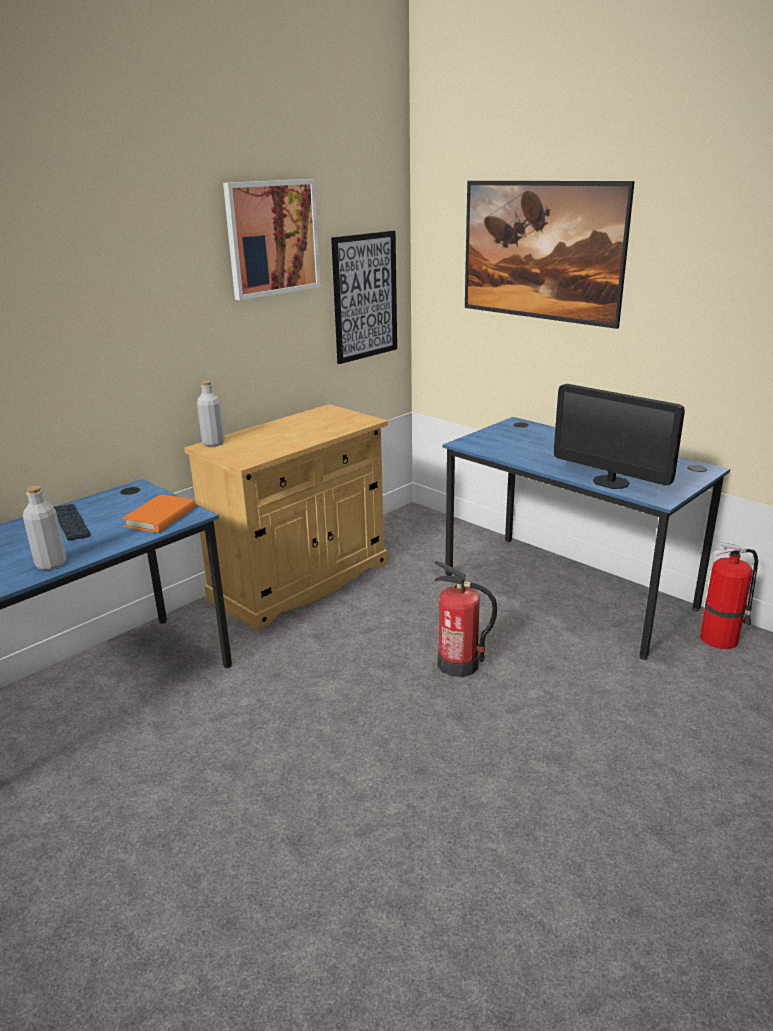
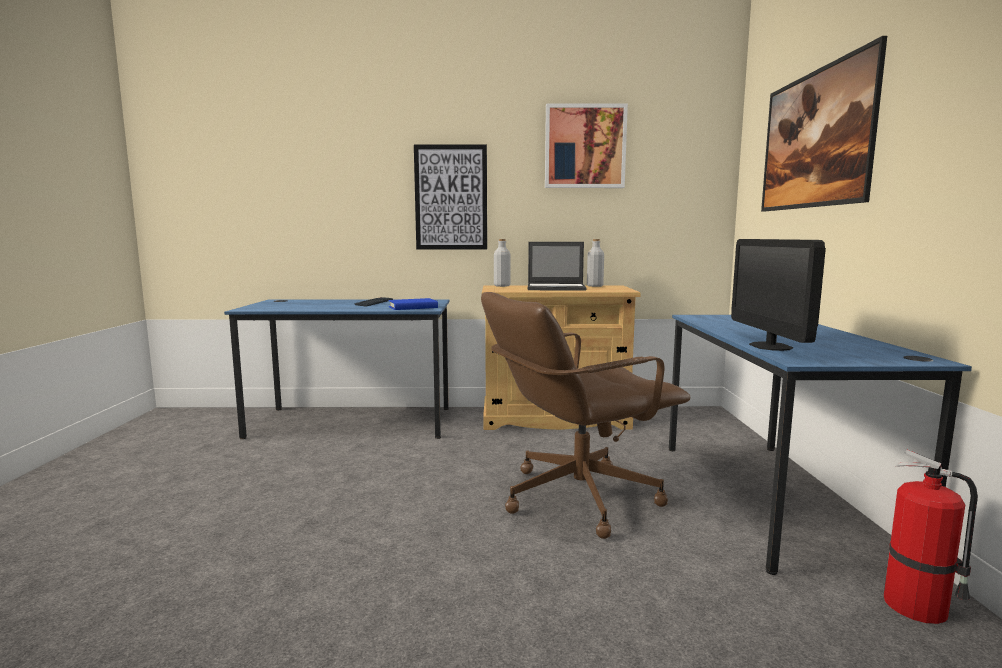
camera: 45 degrees right, 15 degrees down
(51, 564) = (327, 308): grey bottle -> grey bottle (594, 286)
(160, 517) = (413, 307): orange book -> blue book
(289, 432) = (557, 288): none -> laptop
(365, 296) = (677, 203): picture -> picture (451, 197)
(459, 664) = (577, 497): fire extinguisher -> brown office chair

